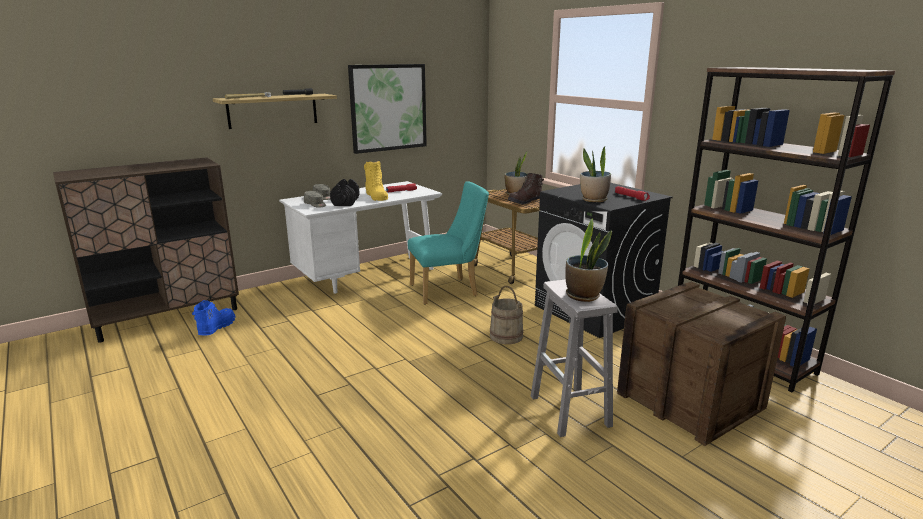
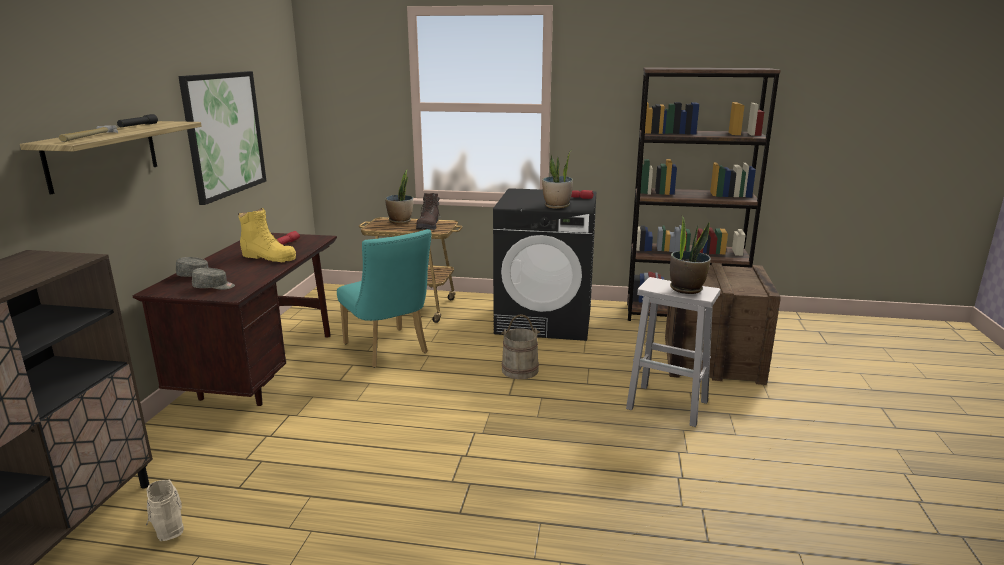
camera: 45 degrees left, 0 degrees up
(216, 327) = (166, 520): blue boot -> beige boot
(345, 202) = (247, 273): black dumbbell -> none
(367, 276) = (263, 371): white desk -> brown desk
(449, 290) = (389, 350): turquoise chair -> turquoise chair turned 120 degrees clockwise

